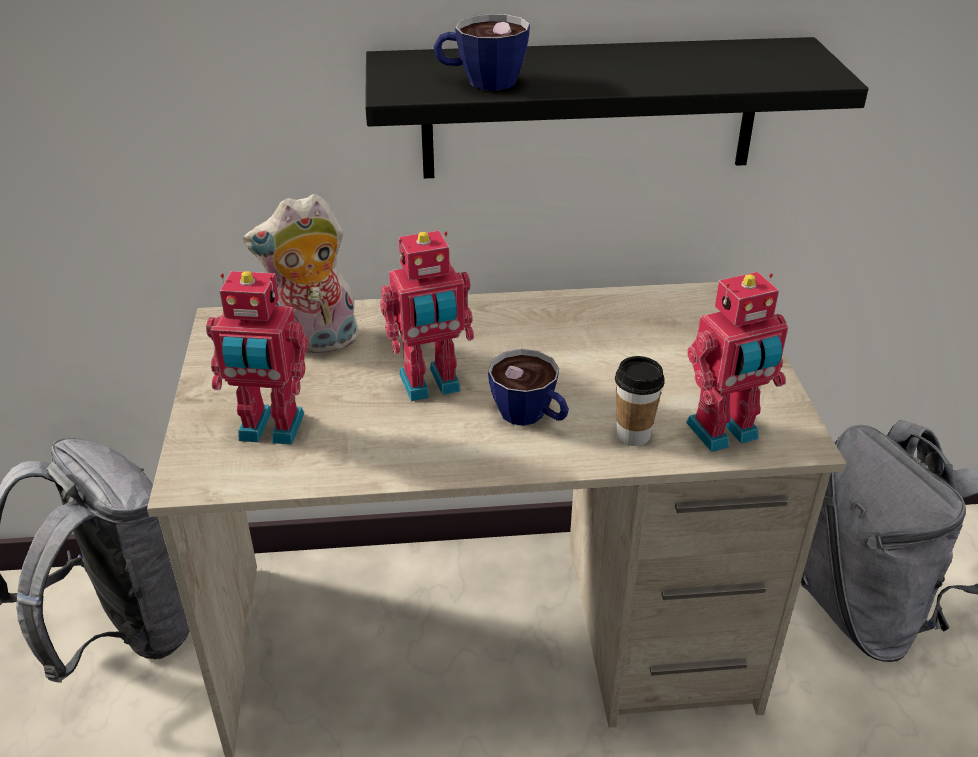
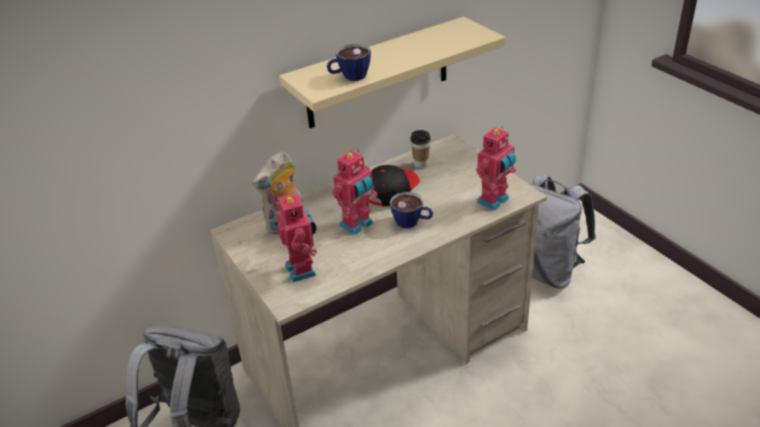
camera: 25 degrees left, 0 degrees up
(270, 430) = (303, 269): toy robot -> toy robot turned 90 degrees counterclockwise
(543, 343) = (391, 190): none -> black cap
(590, 109) = (378, 73): black shelf -> beige shelf
(633, 435) = (459, 215): cup -> cup (421, 164)

